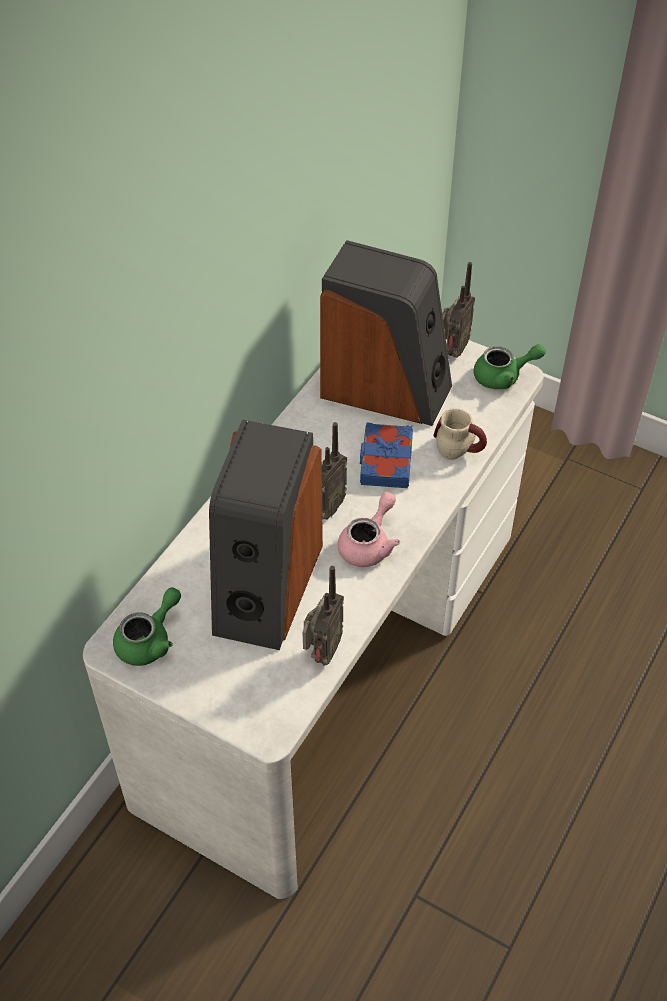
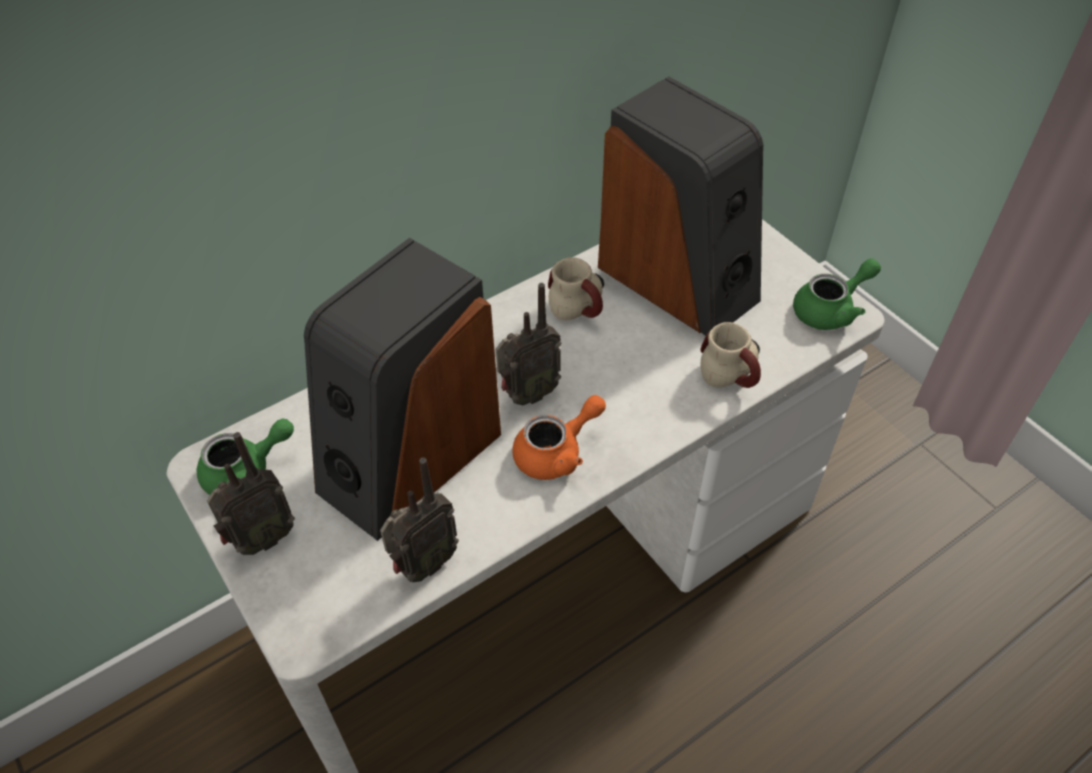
camera: 25 degrees right, 0 degrees up
(327, 432) = (583, 307): none -> mug
(369, 544) = (557, 453): pink teapot -> orange teapot
(385, 460) = (632, 361): blue book -> none
(452, 352) = (781, 263): radio -> radio (261, 539)
(503, 376) = (831, 310): green teapot -> green teapot turned 45 degrees counterclockwise

